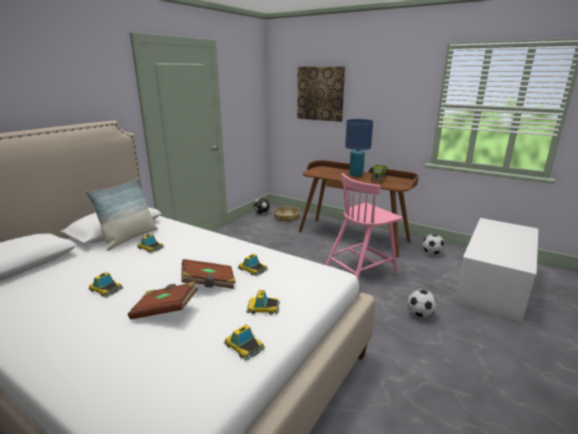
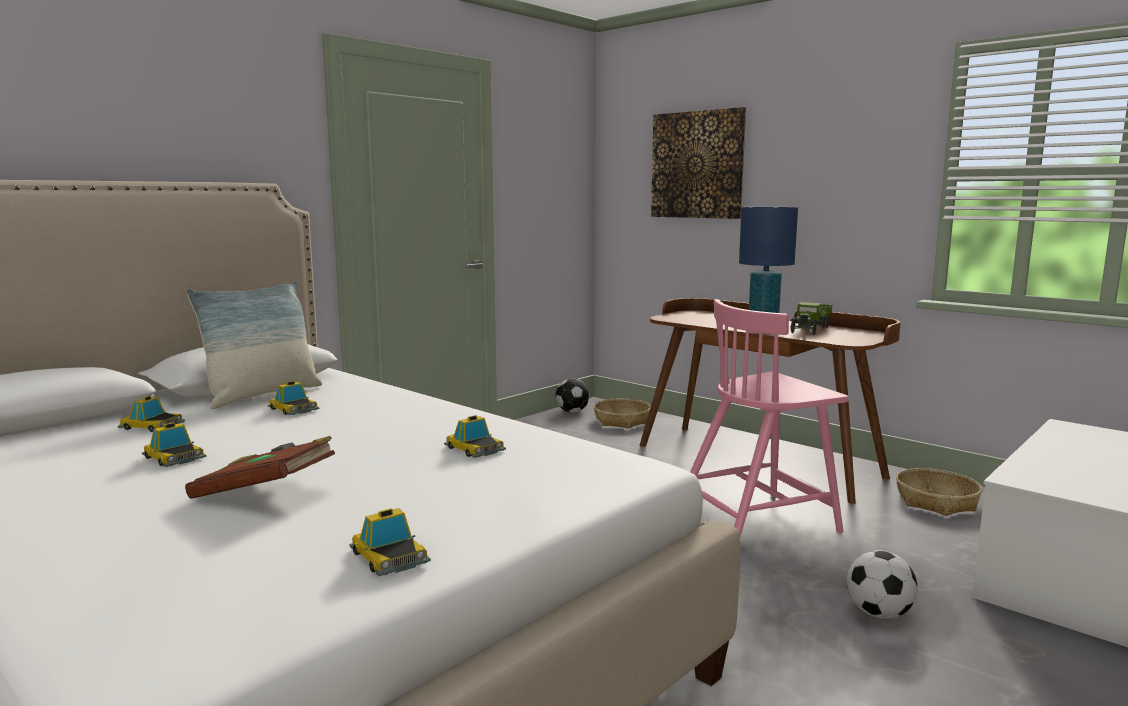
camera: 10 degrees right, 10 degrees down
(209, 283) = (374, 463): brown book -> none
(263, 307) = (463, 504): toy car -> toy car (152, 426)
(431, 253) = (936, 502): football -> basket

